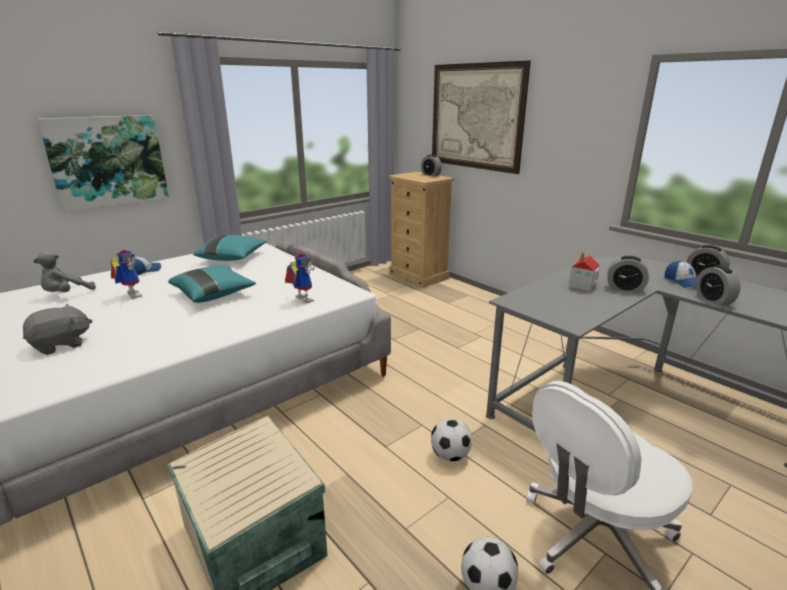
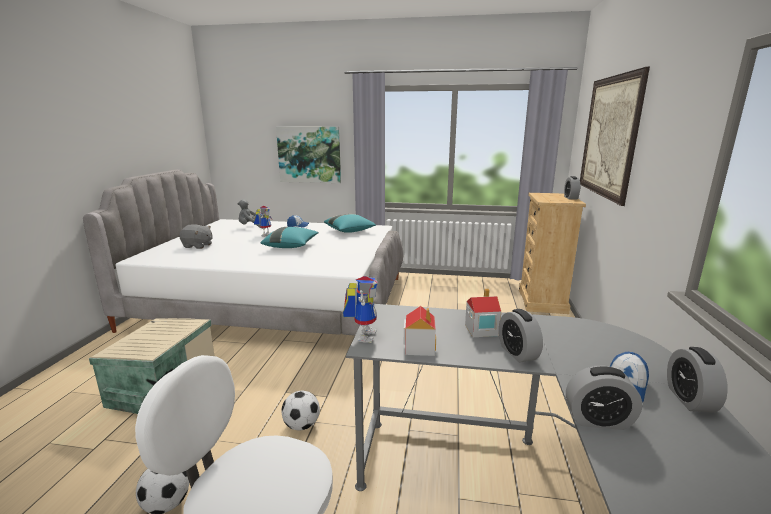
camera: 50 degrees right, 5 degrees down
(300, 300) = (316, 264): toy robot -> toy robot (363, 334)
(590, 310) = (419, 347): none -> toy house
(713, 300) = (598, 420): alarm clock -> alarm clock turned 120 degrees counterclockwise

